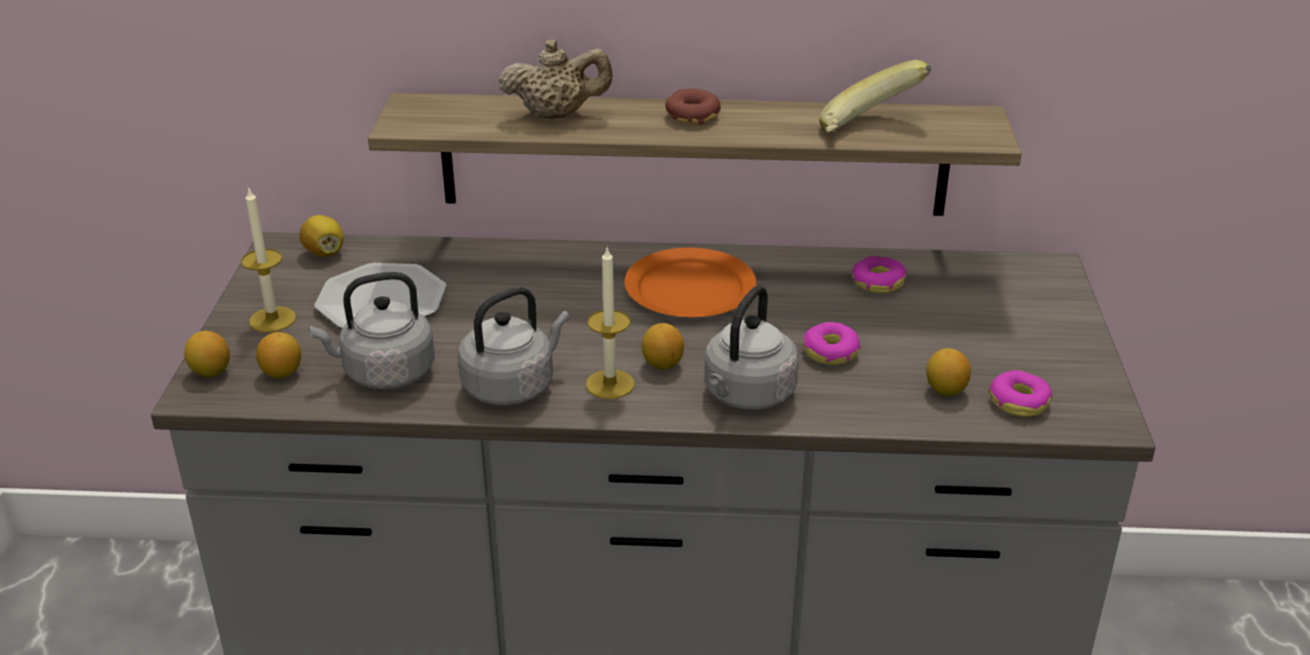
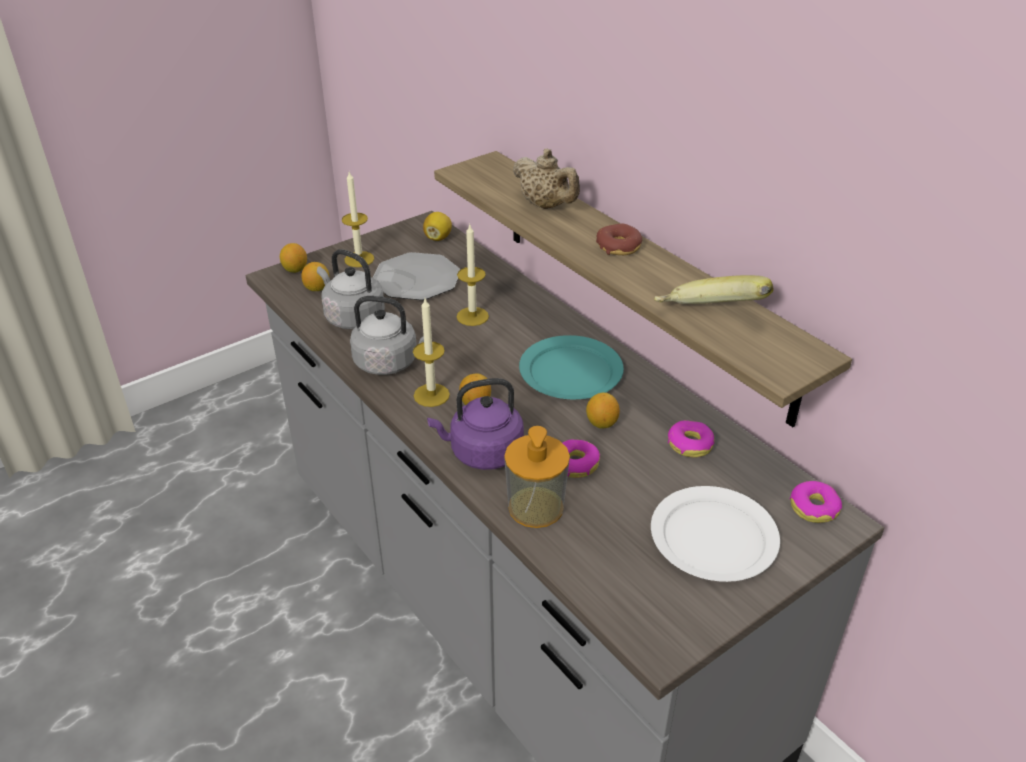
camera: 50 degrees right, 5 degrees up
(511, 299) = (472, 316): none -> candle
(691, 289) = (571, 372): orange plate -> turquoise plate
(746, 395) = (482, 453): grey kettle -> purple kettle
(864, 402) = (536, 507): none -> soap dispenser
(945, 390) = (596, 539): lemon -> lemon (601, 423)
(1008, 331) = (714, 537): none -> white plate
(1019, 402) = (627, 584): donut -> donut (814, 508)

